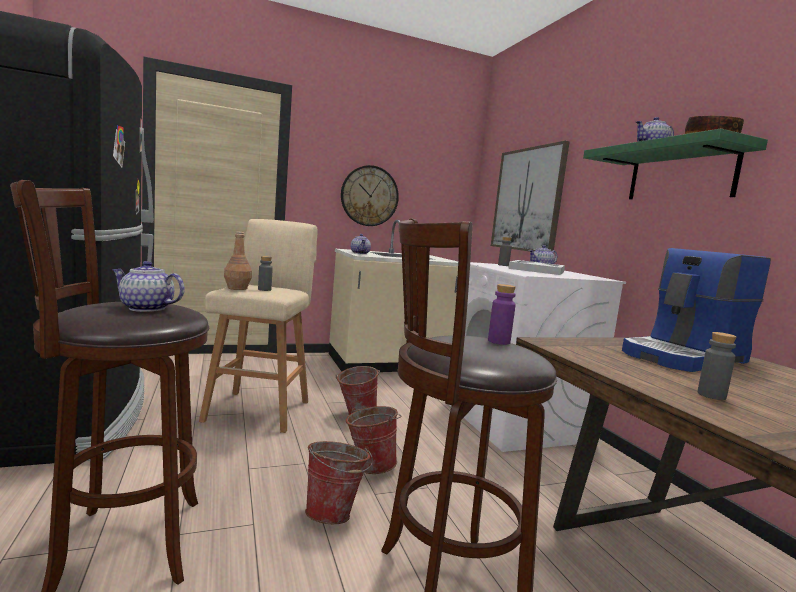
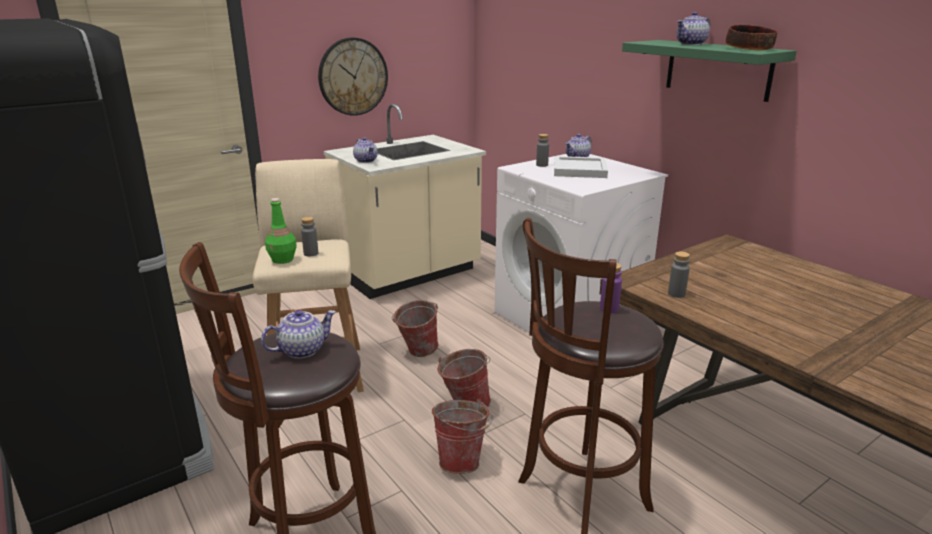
camera: 15 degrees left, 15 degrees up
(146, 308) = (302, 350): teapot -> teapot turned 150 degrees clockwise
(237, 288) = (283, 259): brown bottle -> green bottle
(527, 199) = (546, 68): picture -> none
(685, 357) = (736, 271): coffee machine -> none
(711, 395) = (767, 323): grey bottle -> grey bottle (676, 294)

